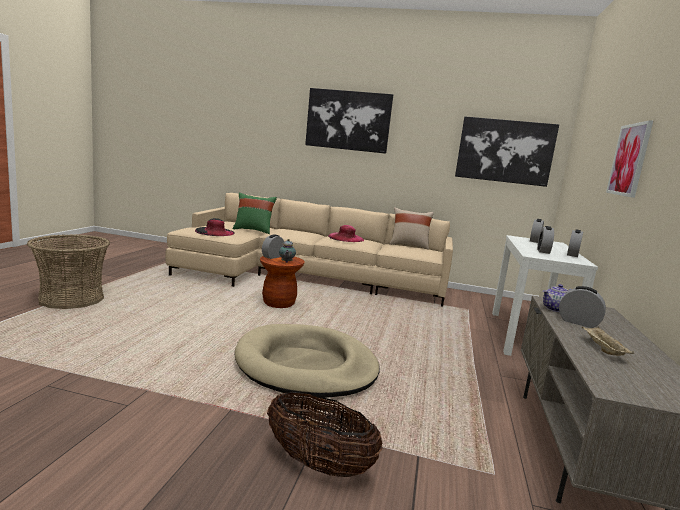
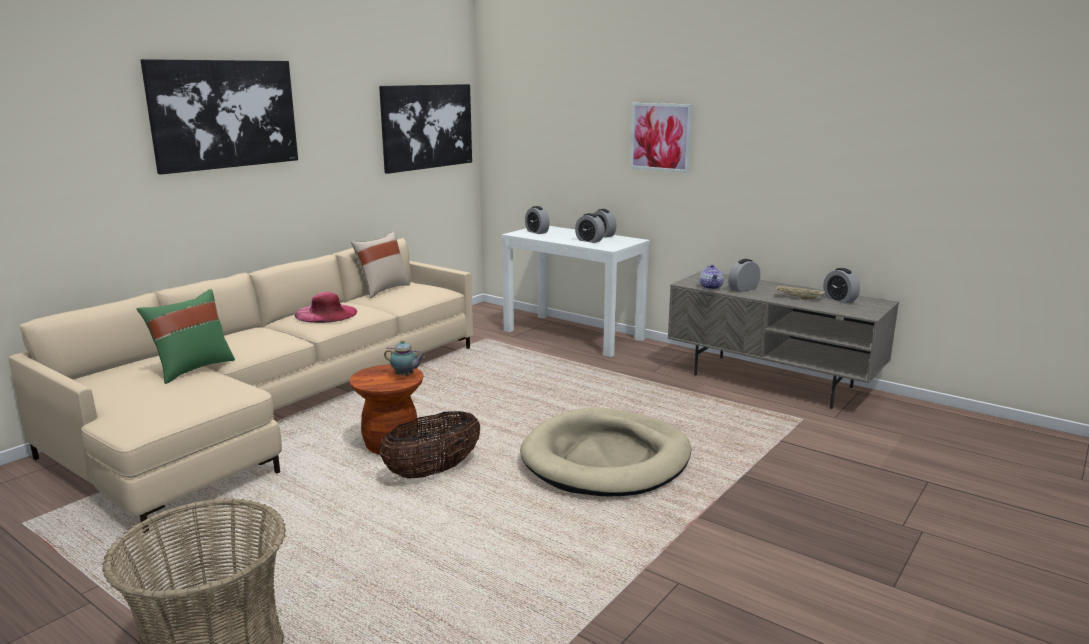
camera: 65 degrees left, 5 degrees up
(215, 232) = (185, 400): black hat -> none
(272, 257) = (367, 380): alarm clock -> alarm clock (839, 300)
(318, 464) = (791, 484): basket -> basket (433, 471)

